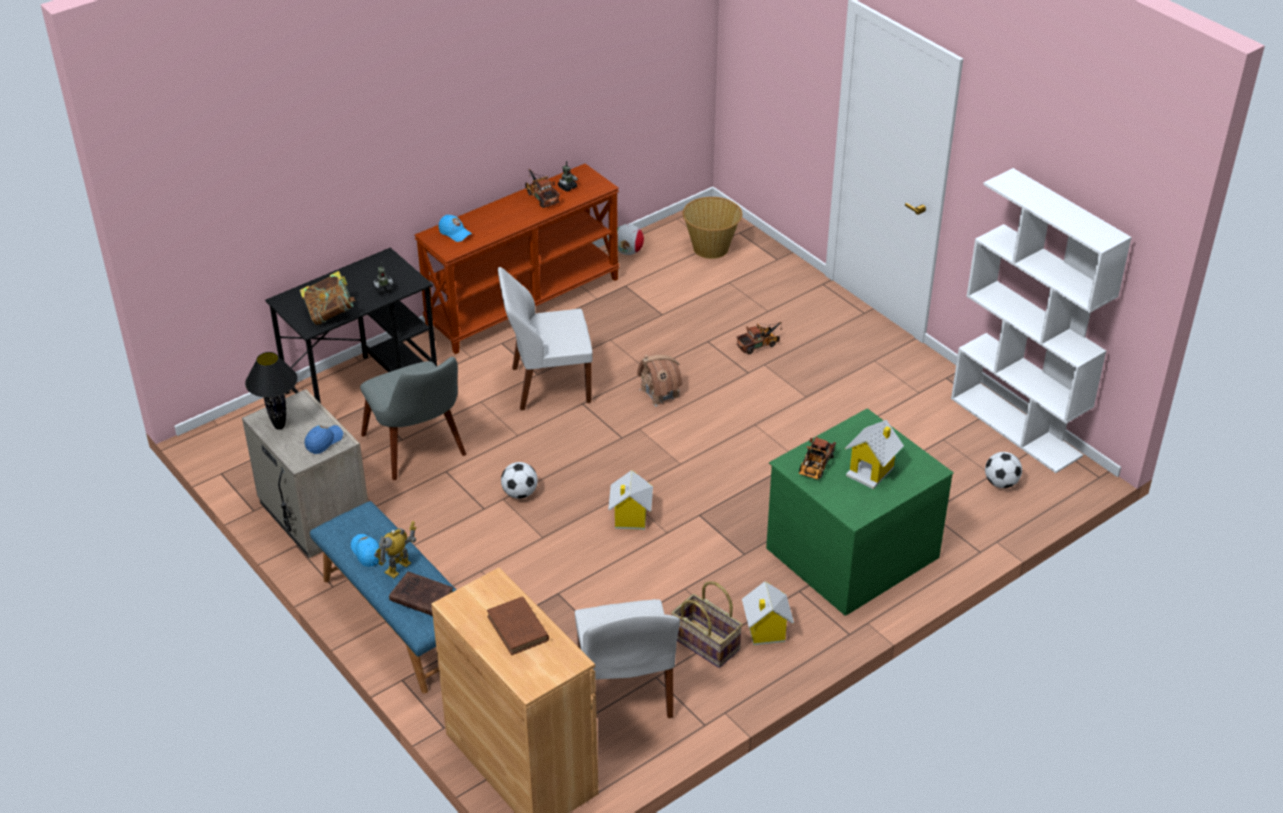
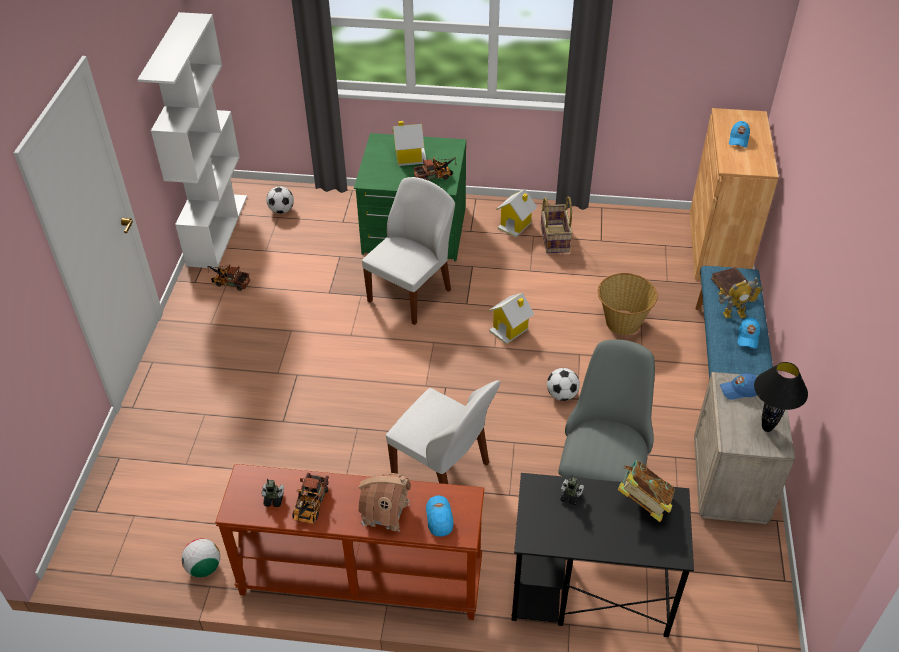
camera: 135 degrees left, 5 degrees up
(518, 630) = (738, 139): brown book -> blue cap
(625, 693) = (626, 243): white chair -> white chair (411, 294)
(660, 393) = (375, 403): toy house -> toy house (386, 512)
(711, 248) = (140, 513): basket -> basket (622, 322)
(760, 344) = (254, 390): toy truck -> toy truck (229, 282)

